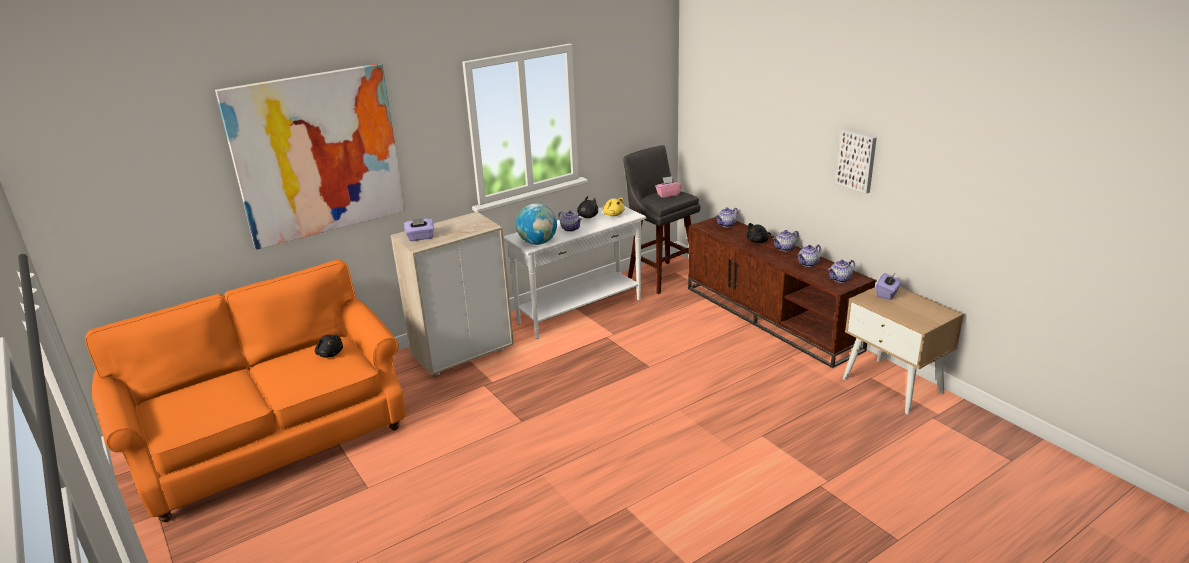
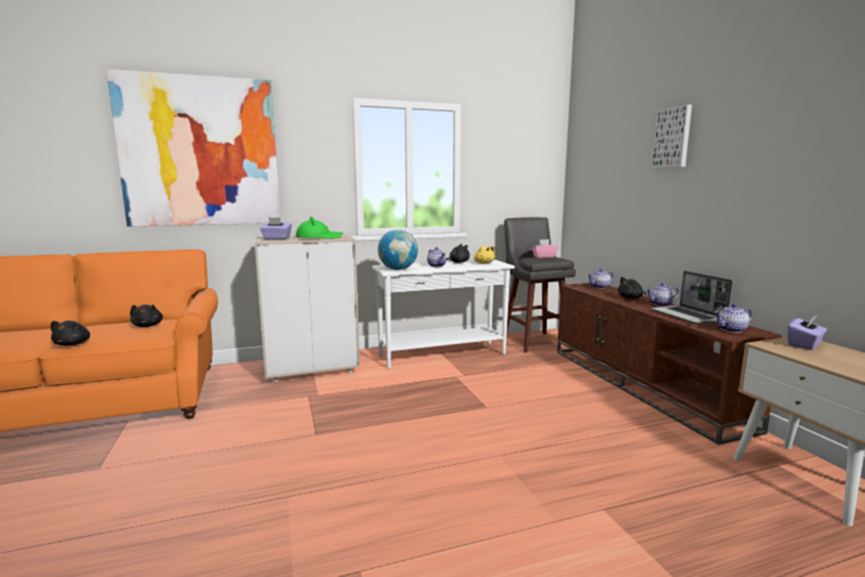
camera: 15 degrees right, 15 degrees down
(292, 390) = (73, 344): none -> black plush toy
(461, 228) = (319, 237): none -> green hat
(808, 264) = (689, 316): teapot -> laptop
(857, 160) = (757, 186): picture -> picture (673, 138)

